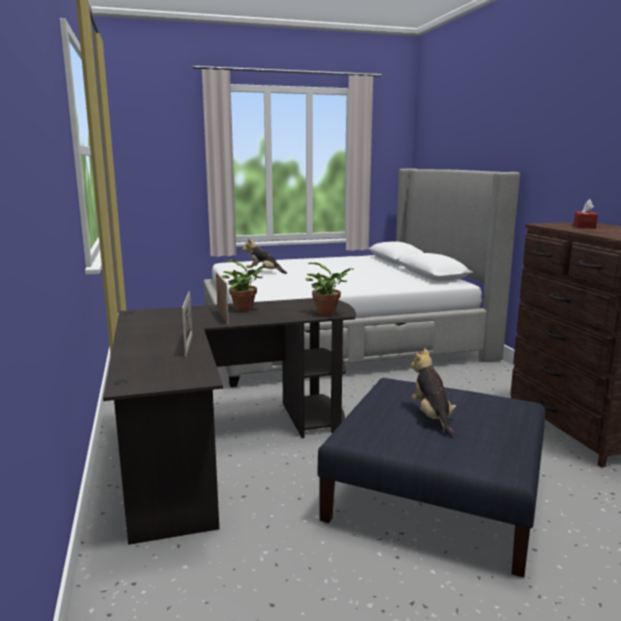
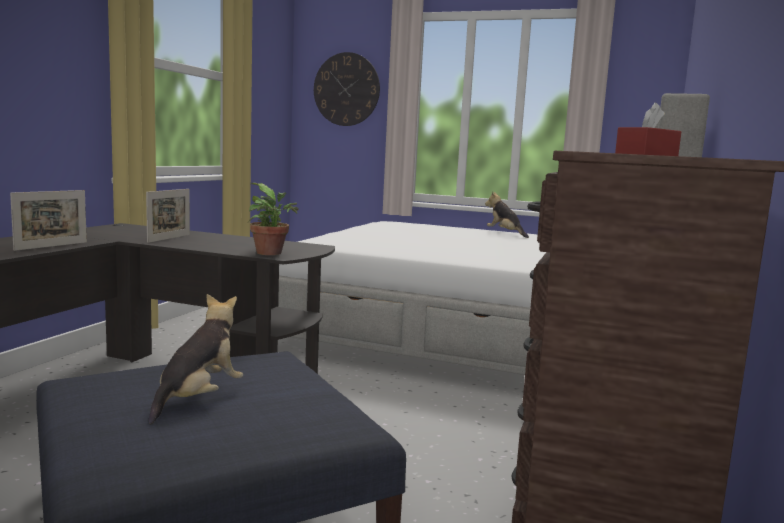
camera: 35 degrees right, 5 degrees down
(159, 150) = (346, 89): none -> wall clock
(246, 308) = (215, 238): potted plant -> none
(264, 272) = (393, 231): plush toy -> plush toy (505, 234)

